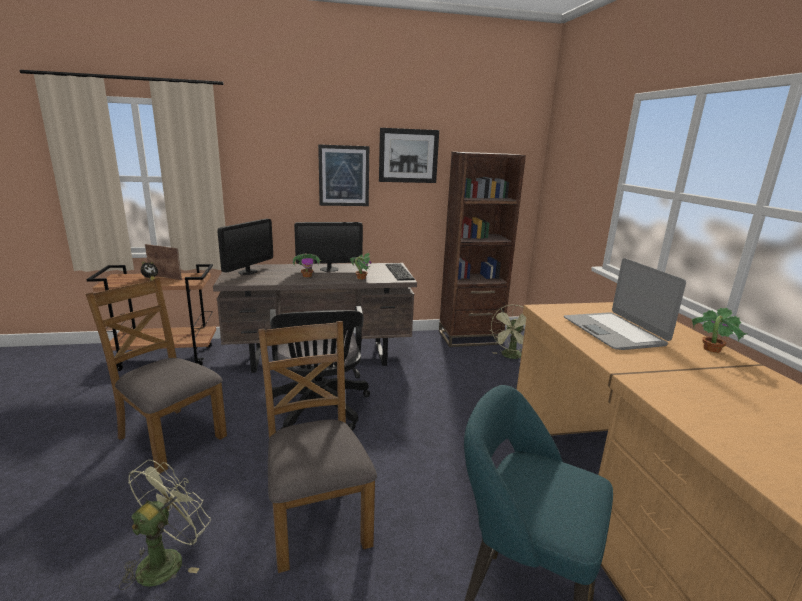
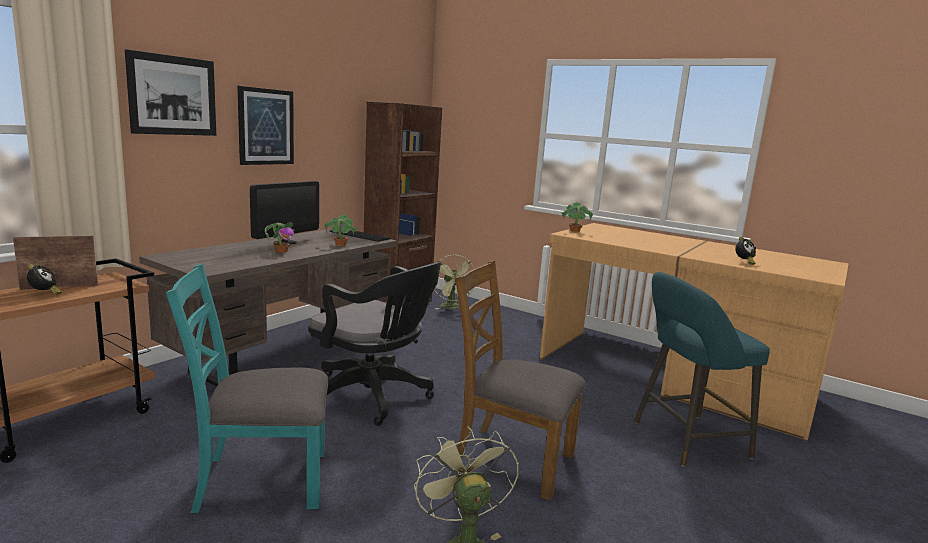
camera: 45 degrees left, 5 degrees down
(170, 437) = (261, 480): brown chair -> turquoise chair
(248, 272) = (197, 258): monitor -> none
(408, 156) = (328, 104): picture -> picture (173, 95)
(614, 331) = (627, 238): laptop -> none
(709, 416) = (743, 262): none -> alarm clock
(710, 349) = (678, 238): potted plant -> potted plant (574, 231)

